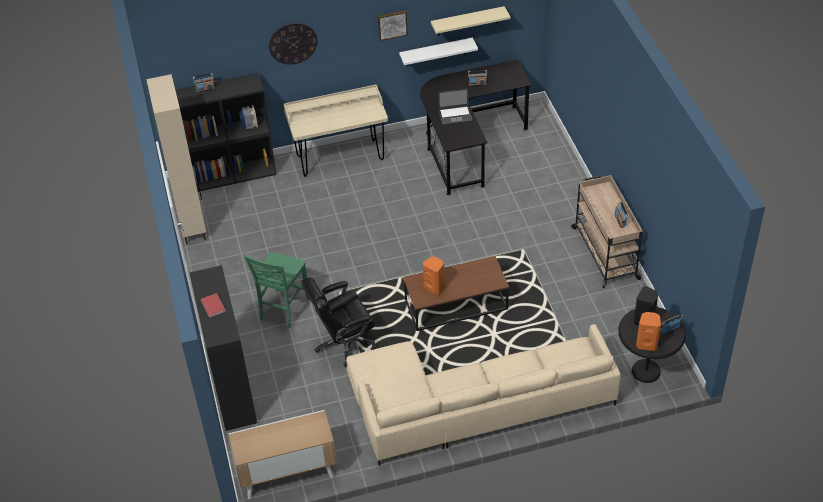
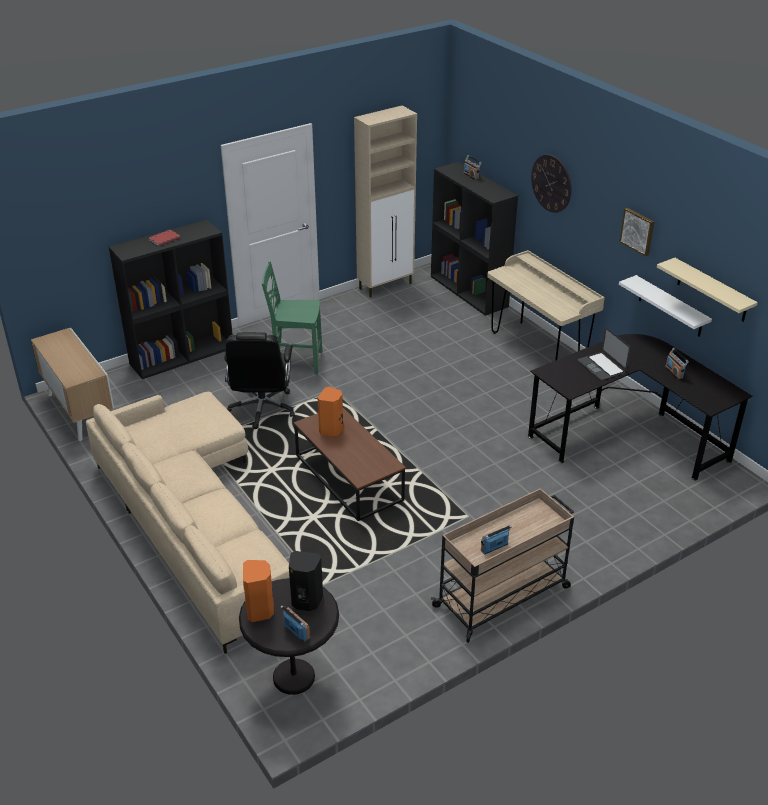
camera: 70 degrees right, 10 degrees down
(343, 343) = (262, 409): black office chair -> black office chair turned 135 degrees counterclockwise

